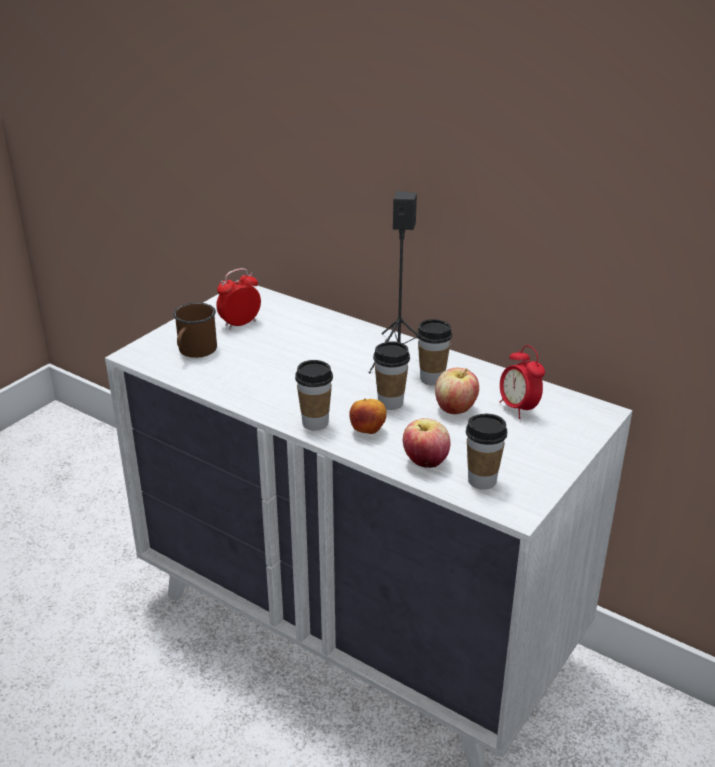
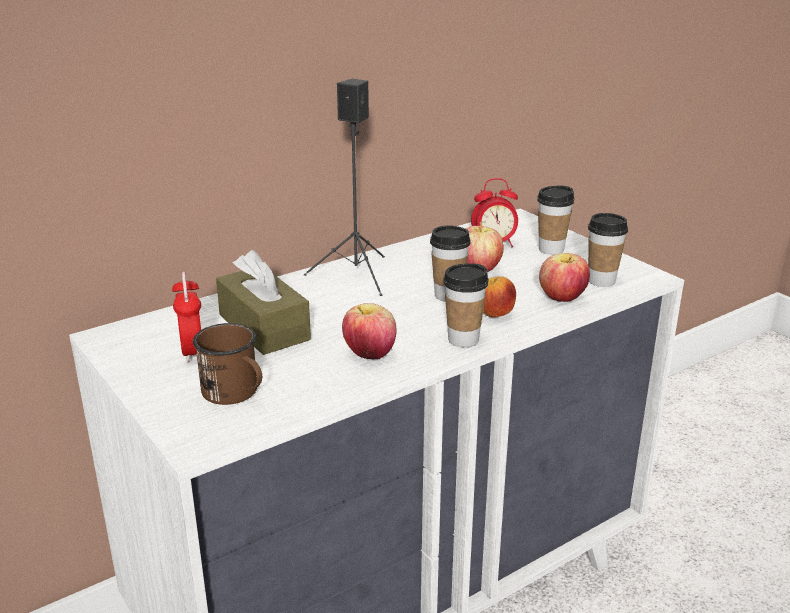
camera: 70 degrees left, 5 degrees down
(270, 387) = (370, 354): none -> apple
(287, 339) = (264, 327): none -> brown tissue box
(432, 379) = (417, 268): cup -> cup (551, 249)

